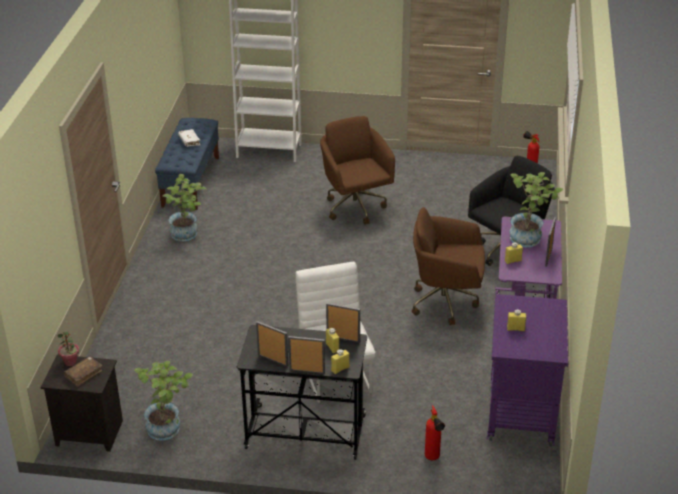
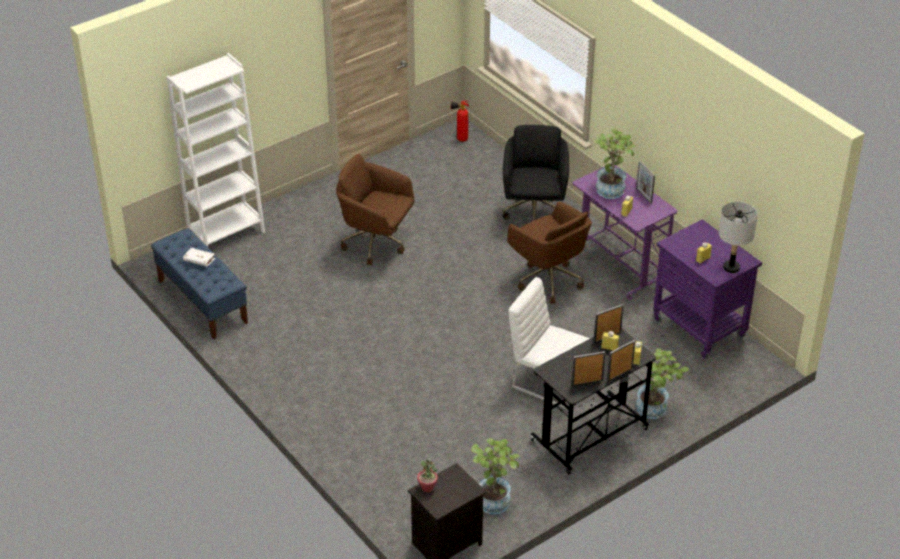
camera: 45 degrees left, 5 degrees up
(83, 374) = (452, 489): brown book -> none
(187, 235) = (274, 348): potted plant -> potted plant (656, 407)
(433, 459) = (690, 395): fire extinguisher -> none
(446, 304) = (547, 281): brown office chair -> brown office chair turned 90 degrees counterclockwise
(531, 350) = (731, 267): none -> grey table lamp

